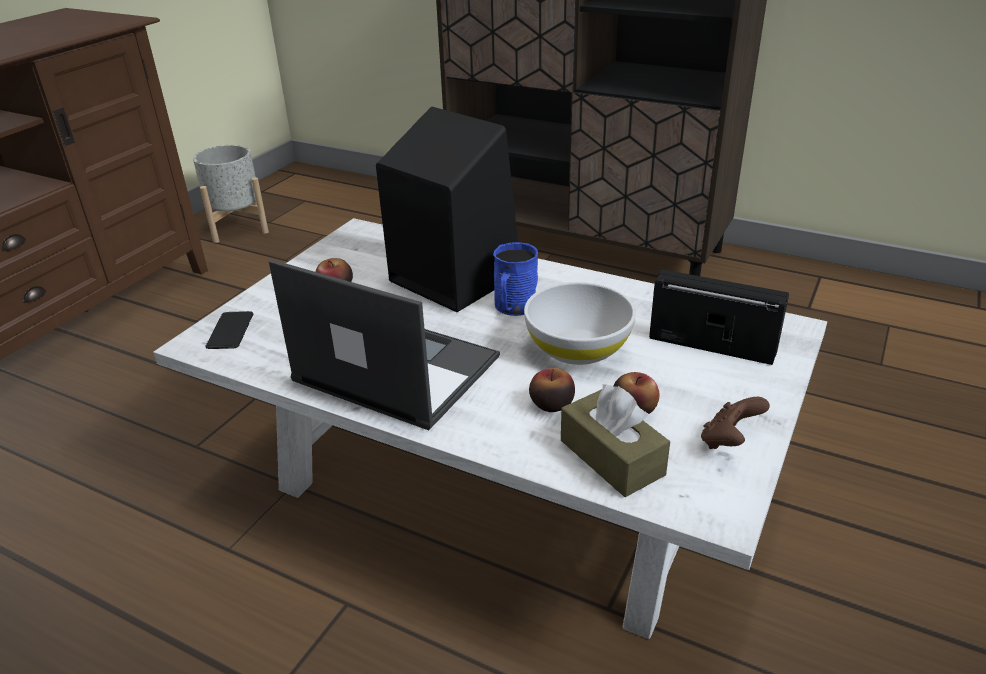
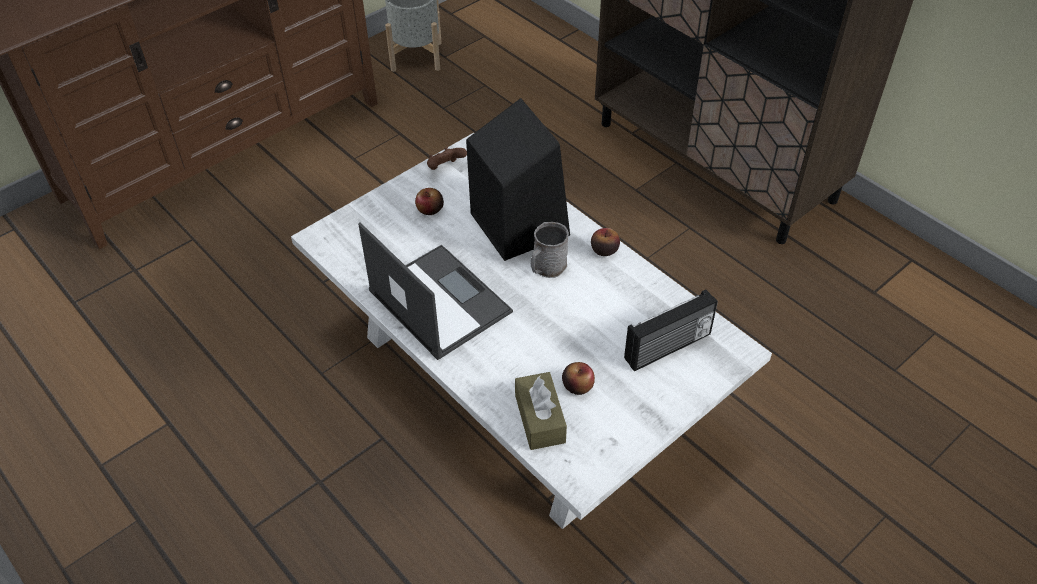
camera: 20 degrees right, 15 degrees up
(230, 331) = (344, 232): phone -> none
(513, 307) = (546, 268): blue mug -> grey mug
(551, 404) = (525, 364): apple -> apple (604, 250)
(578, 348) = (571, 321): white bowl -> none
(712, 344) = (668, 348): radio -> radio turned 105 degrees clockwise
(729, 441) = (623, 432): brown game controller -> brown game controller (445, 168)

